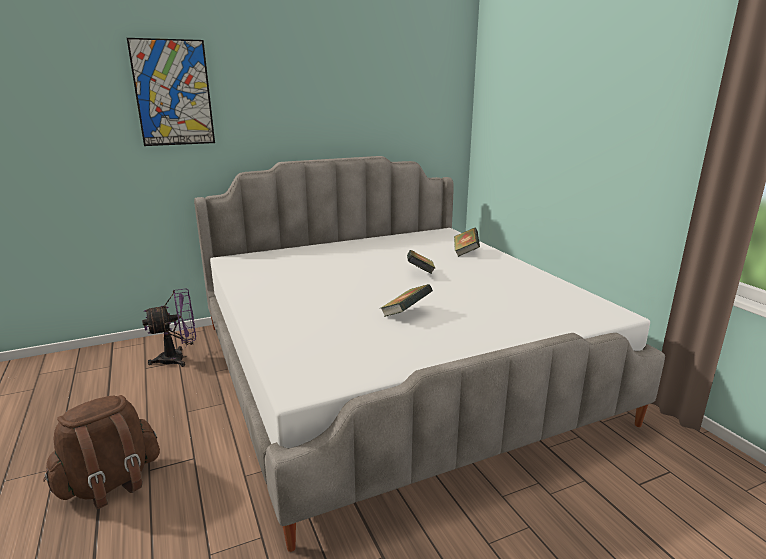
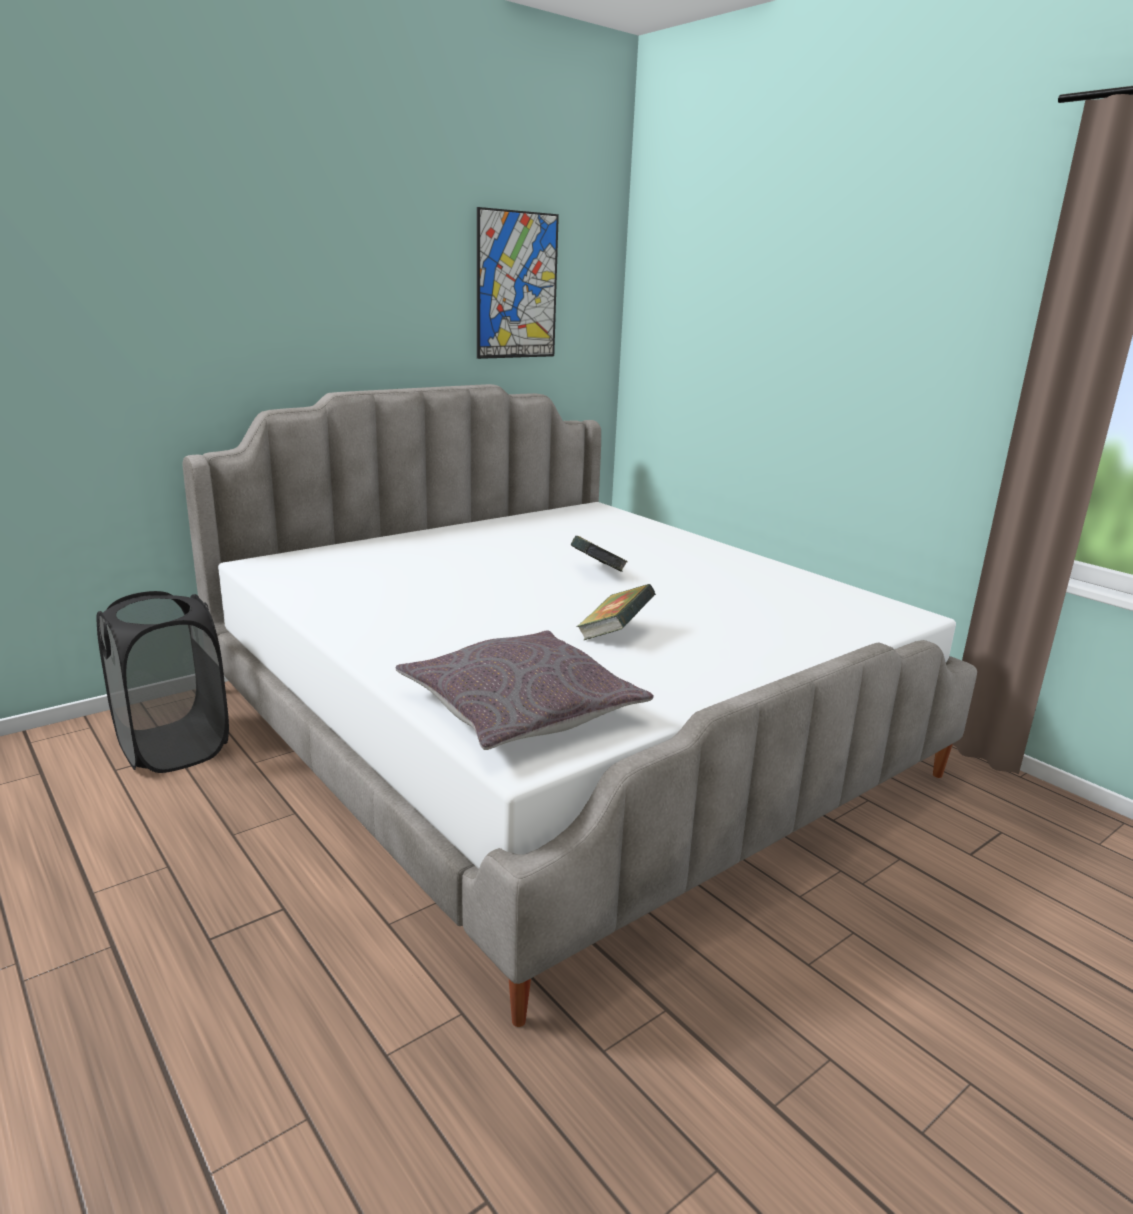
camera: 15 degrees left, 0 degrees up
(110, 483) = (145, 971): brown backpack -> none
(173, 93) = (142, 265): picture -> picture (517, 286)
(178, 358) = (173, 747): purple fan -> black laundry basket
(318, 357) = (520, 708): none -> grey pillow
(465, 252) = (646, 538): book -> none

